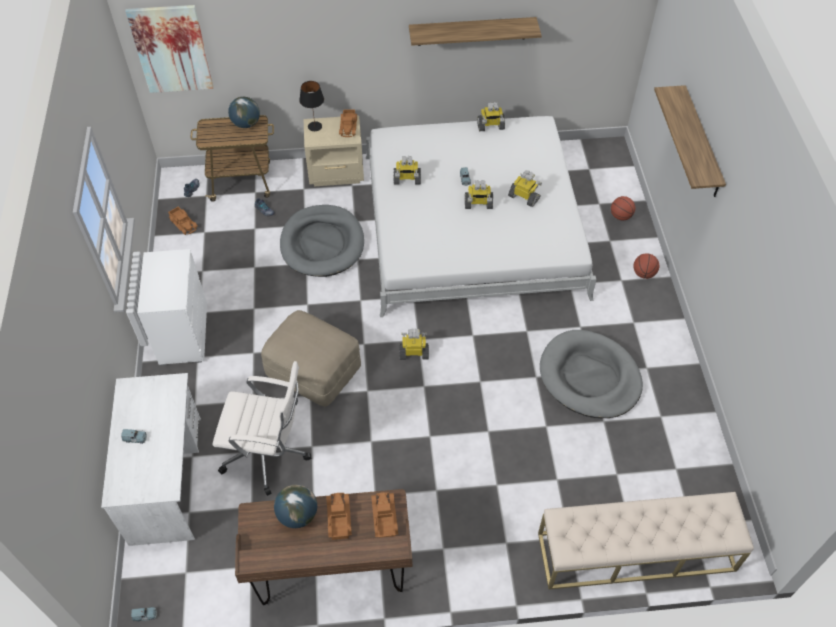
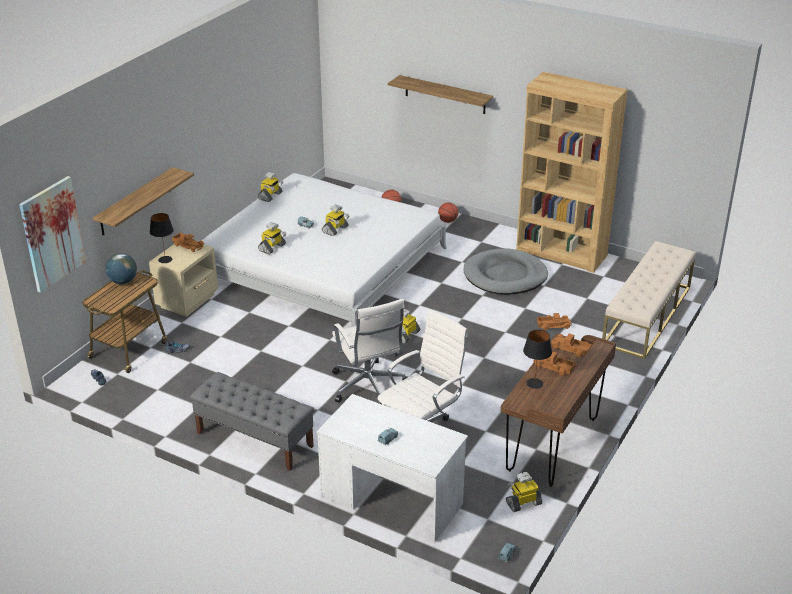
camera: 55 degrees left, 20 degrees down
(184, 223) = (132, 397): toy truck -> toy truck (553, 325)
(184, 333) = (254, 439): white dresser -> grey bench
(298, 515) = (535, 383): globe -> black table lamp
(312, 370) = (369, 387): beige ottoman -> white office chair
(322, 243) = (251, 335): grey dog bed -> none
(472, 31) = (235, 120): shelf -> shelf (135, 202)
(524, 197) = (352, 211): toy robot -> toy robot (523, 503)
(683, 405) = (561, 253): none -> brown bookcase

